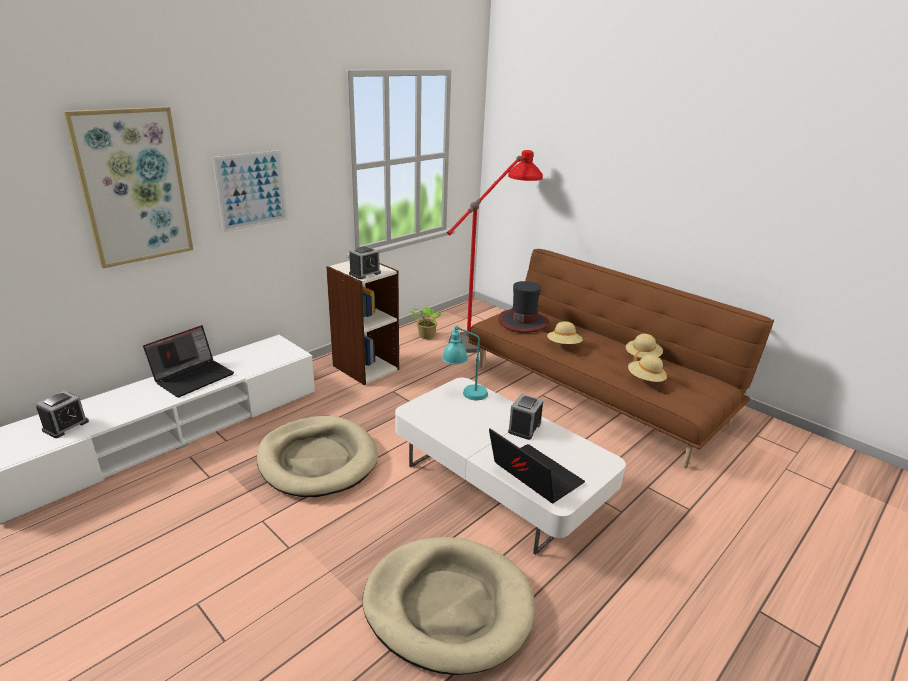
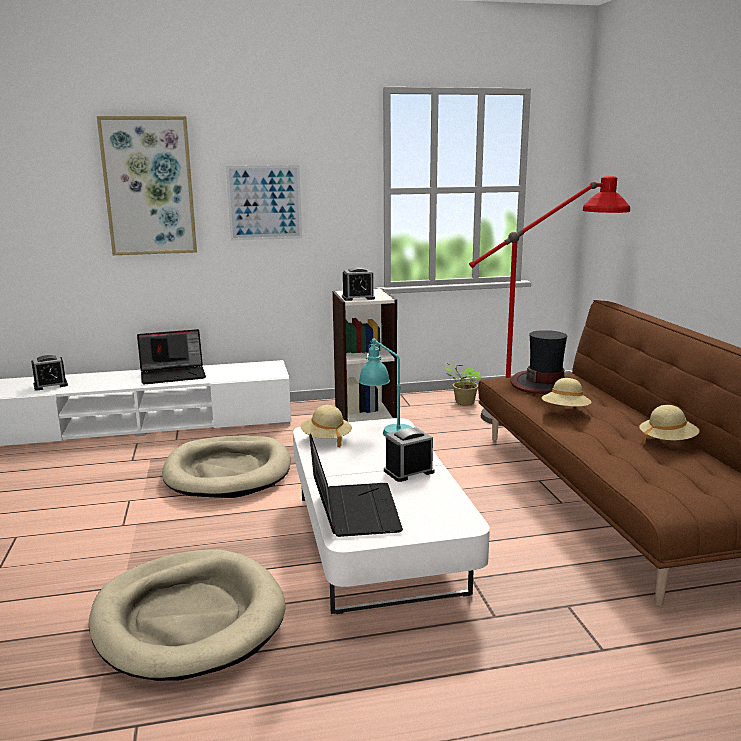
camera: 35 degrees right, 10 degrees down
(645, 379) = (634, 462): beige hat -> beige hat (326, 439)

